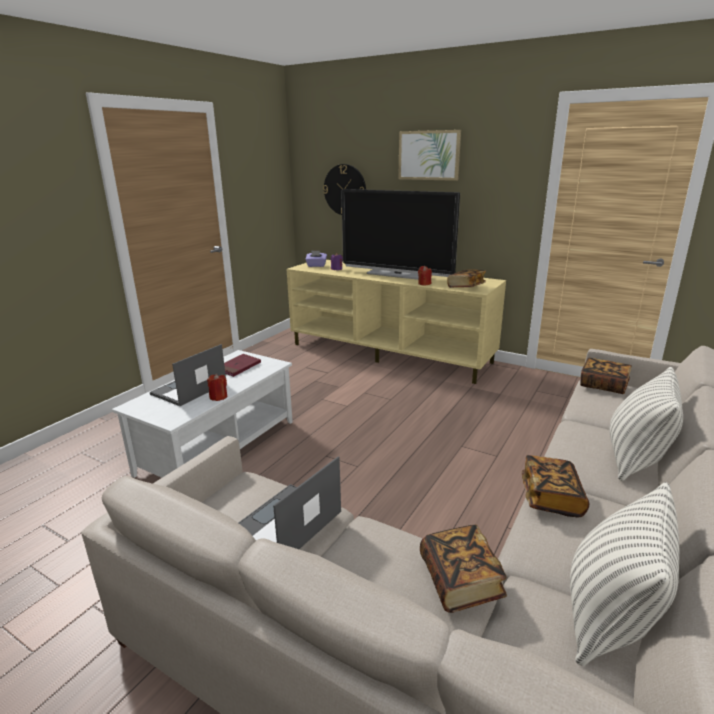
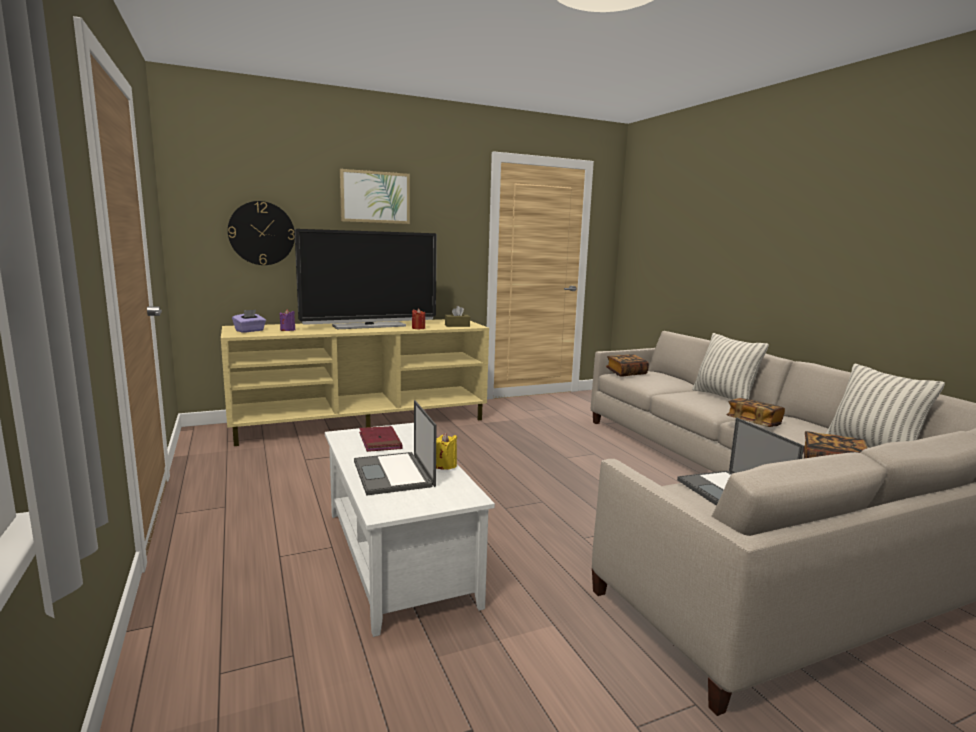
camera: 55 degrees left, 10 degrees down
(218, 397) = (445, 465): red candle -> yellow candle
(466, 287) = (457, 325): book -> brown tissue box

